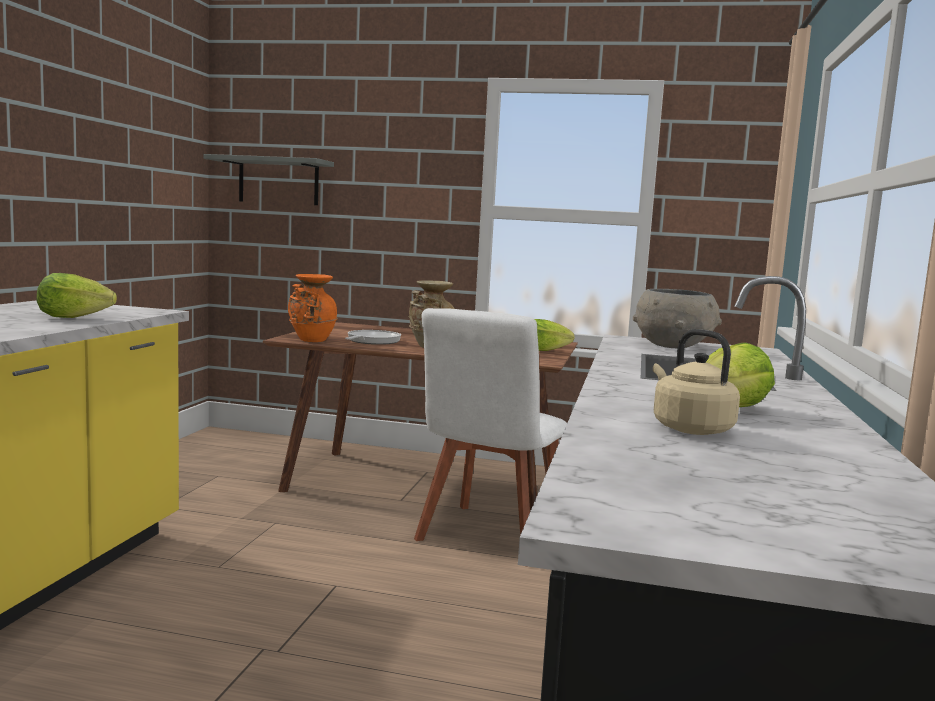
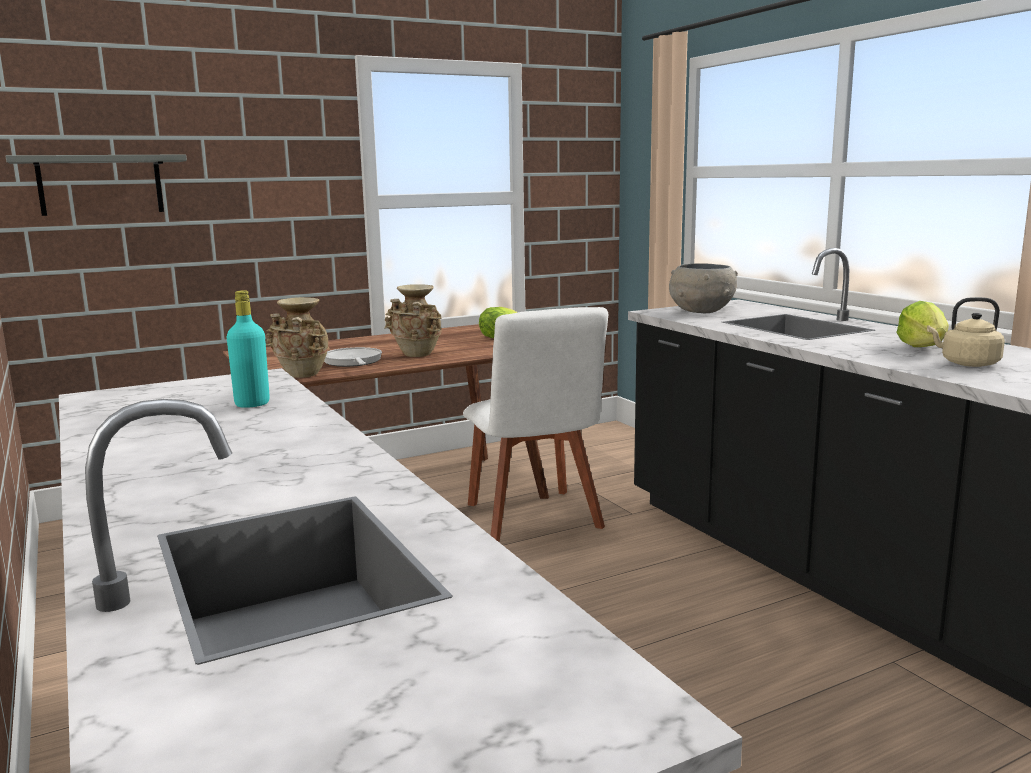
camera: 40 degrees left, 5 degrees up
(73, 317) = (252, 404): lettuce -> turquoise bottle
(311, 340) = (302, 375): orange vase -> beige vase

